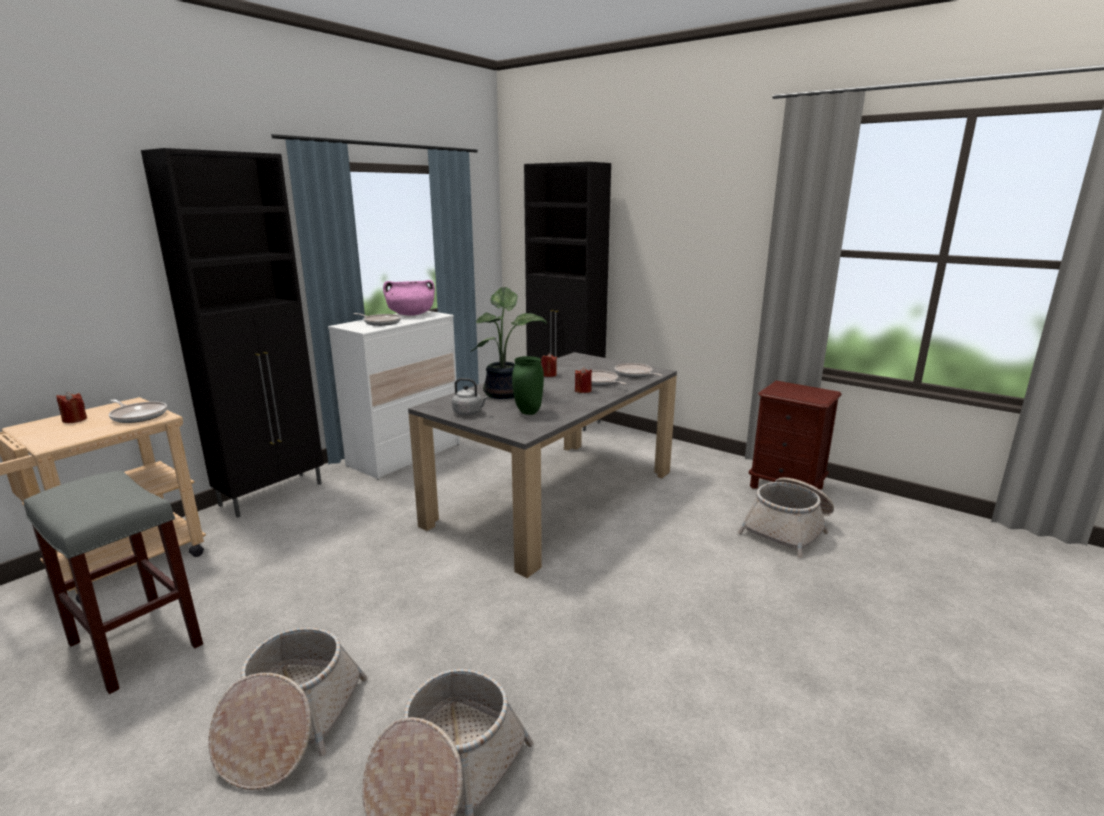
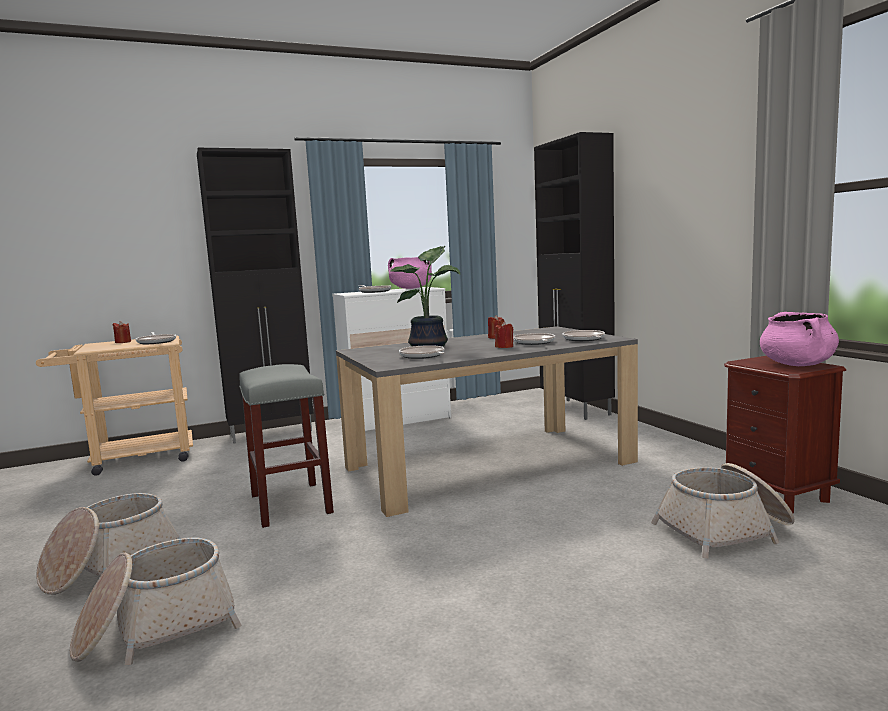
camera: 30 degrees right, 10 degrees down
(134, 644) = (92, 500): grey stool -> grey stool (289, 503)
(469, 413) = (374, 354): grey kettle -> none
(529, 412) = (423, 356): green vase -> frying pan
(811, 392) = (797, 365): none -> pink cooking pot

